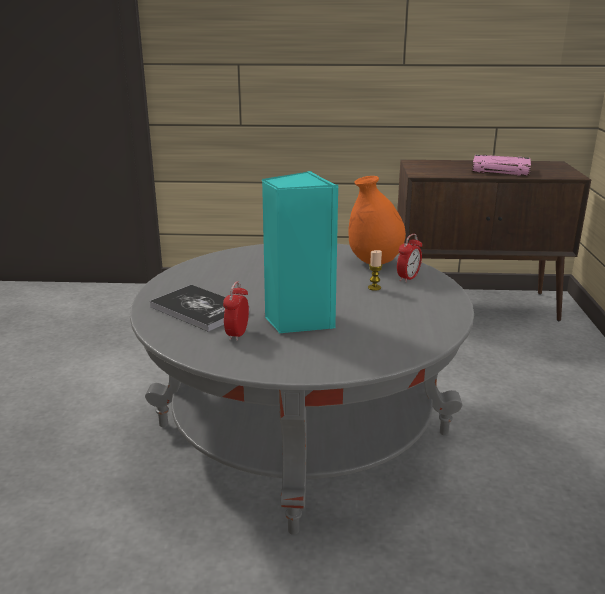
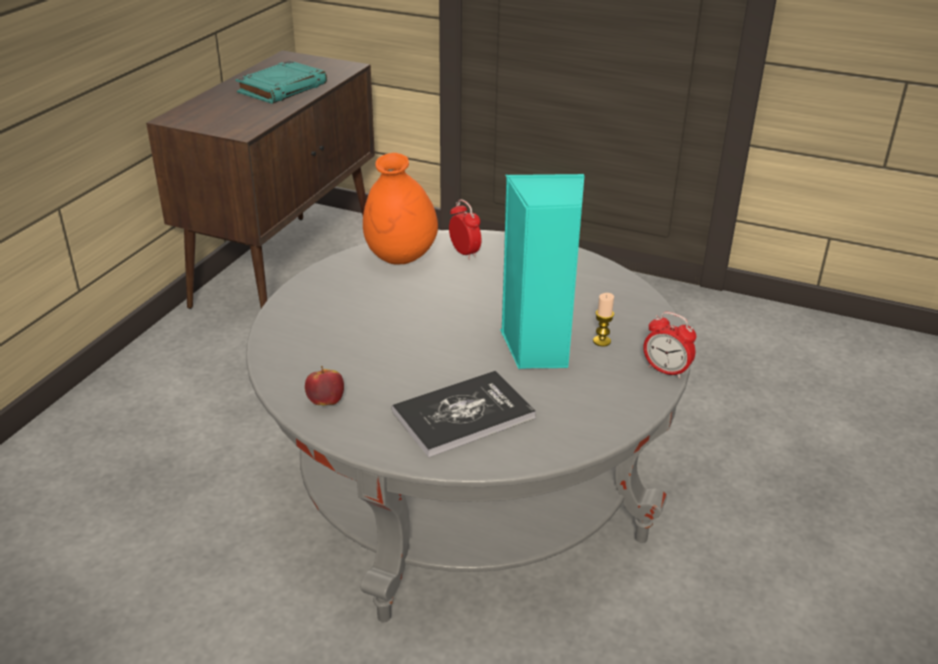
camera: 70 degrees left, 10 degrees up
(192, 273) = (325, 402): none -> apple
(237, 334) = (555, 398): alarm clock -> alarm clock (666, 370)
(374, 288) = (477, 279): candle -> candle (601, 341)
(501, 170) = (283, 88): pink book -> turquoise book

